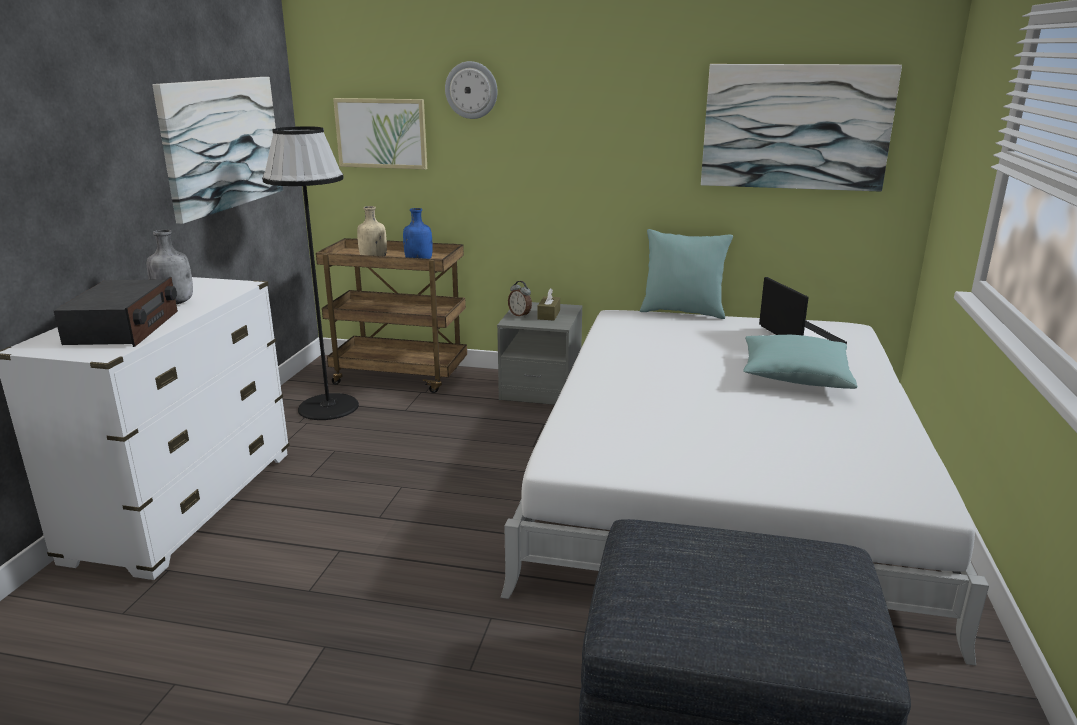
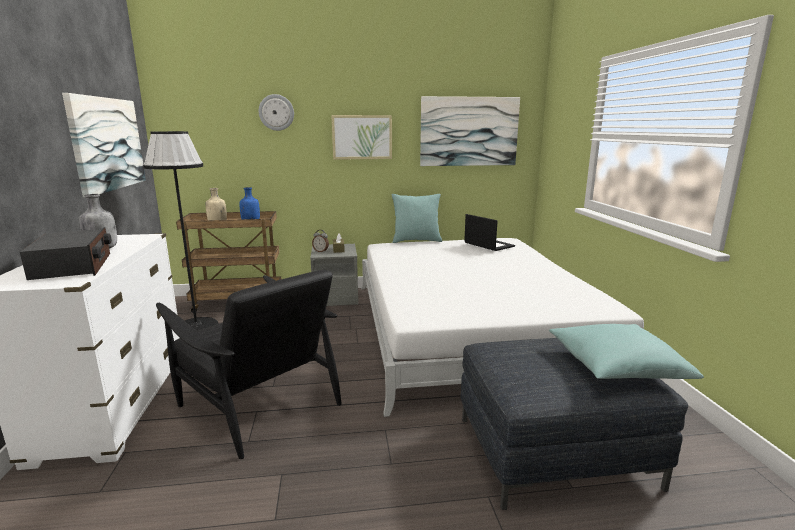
camera: 20 degrees left, 5 degrees down
(348, 537) = (258, 402): none -> black armchair
(381, 133) = (214, 141): picture -> picture (362, 137)
(794, 377) = (501, 263): turquoise pillow -> turquoise pillow (616, 367)

